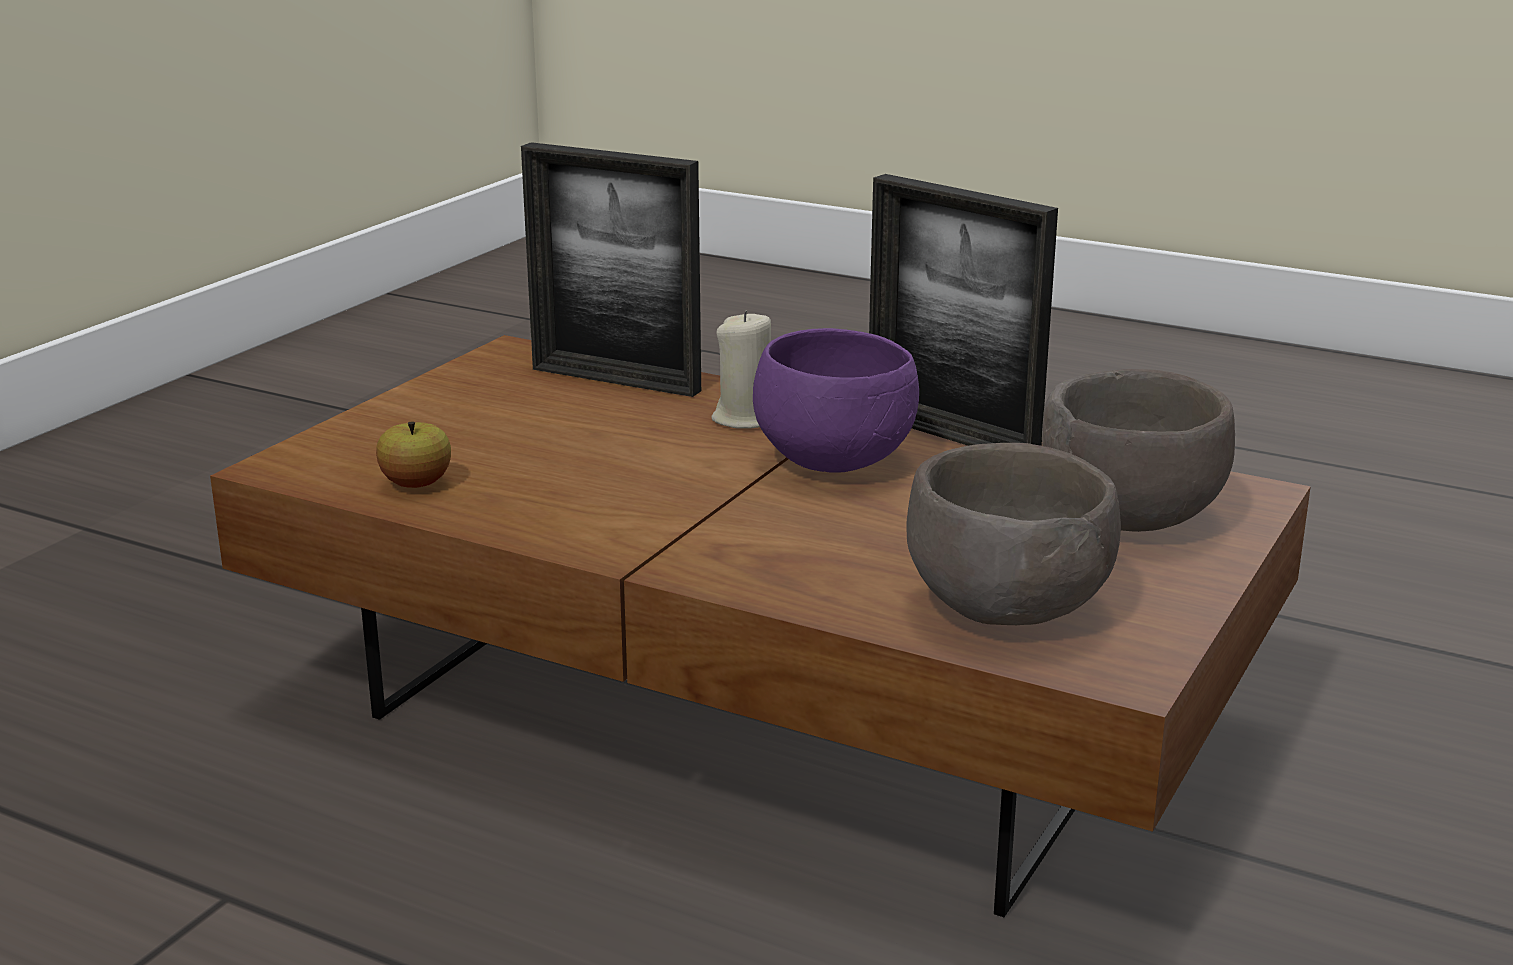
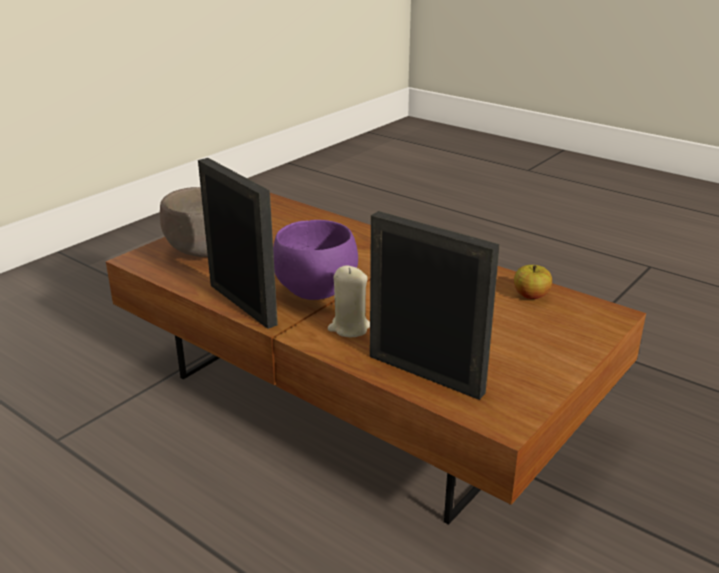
camera: 170 degrees left, 5 degrees up
(1005, 610) = (291, 221): brown bowl -> none

